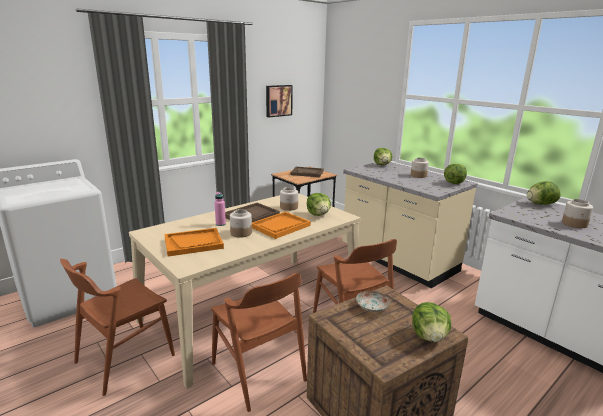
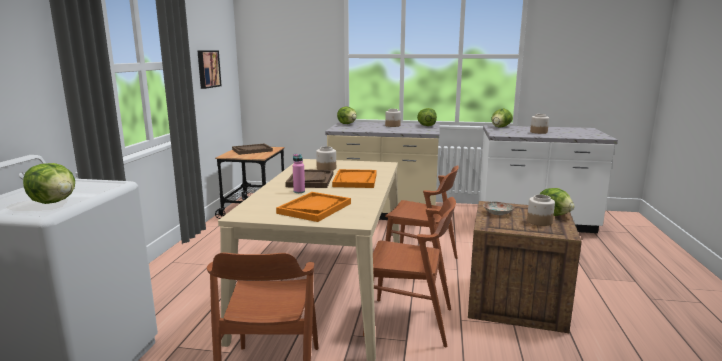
camera: 40 degrees left, 5 degrees down
(241, 233) = (335, 192): jar -> jar (539, 222)
(318, 214) = (363, 167): lettuce -> lettuce (54, 202)

